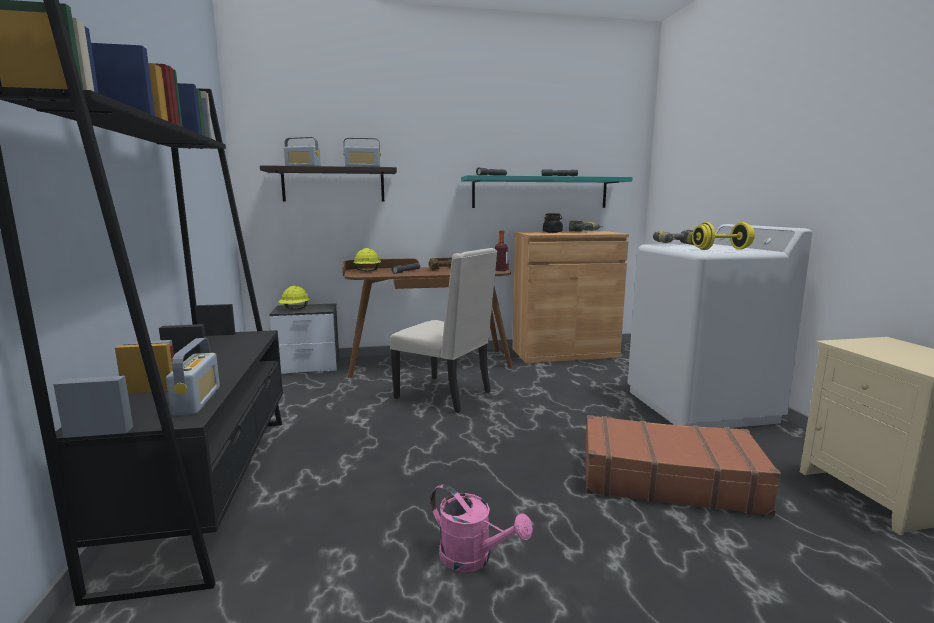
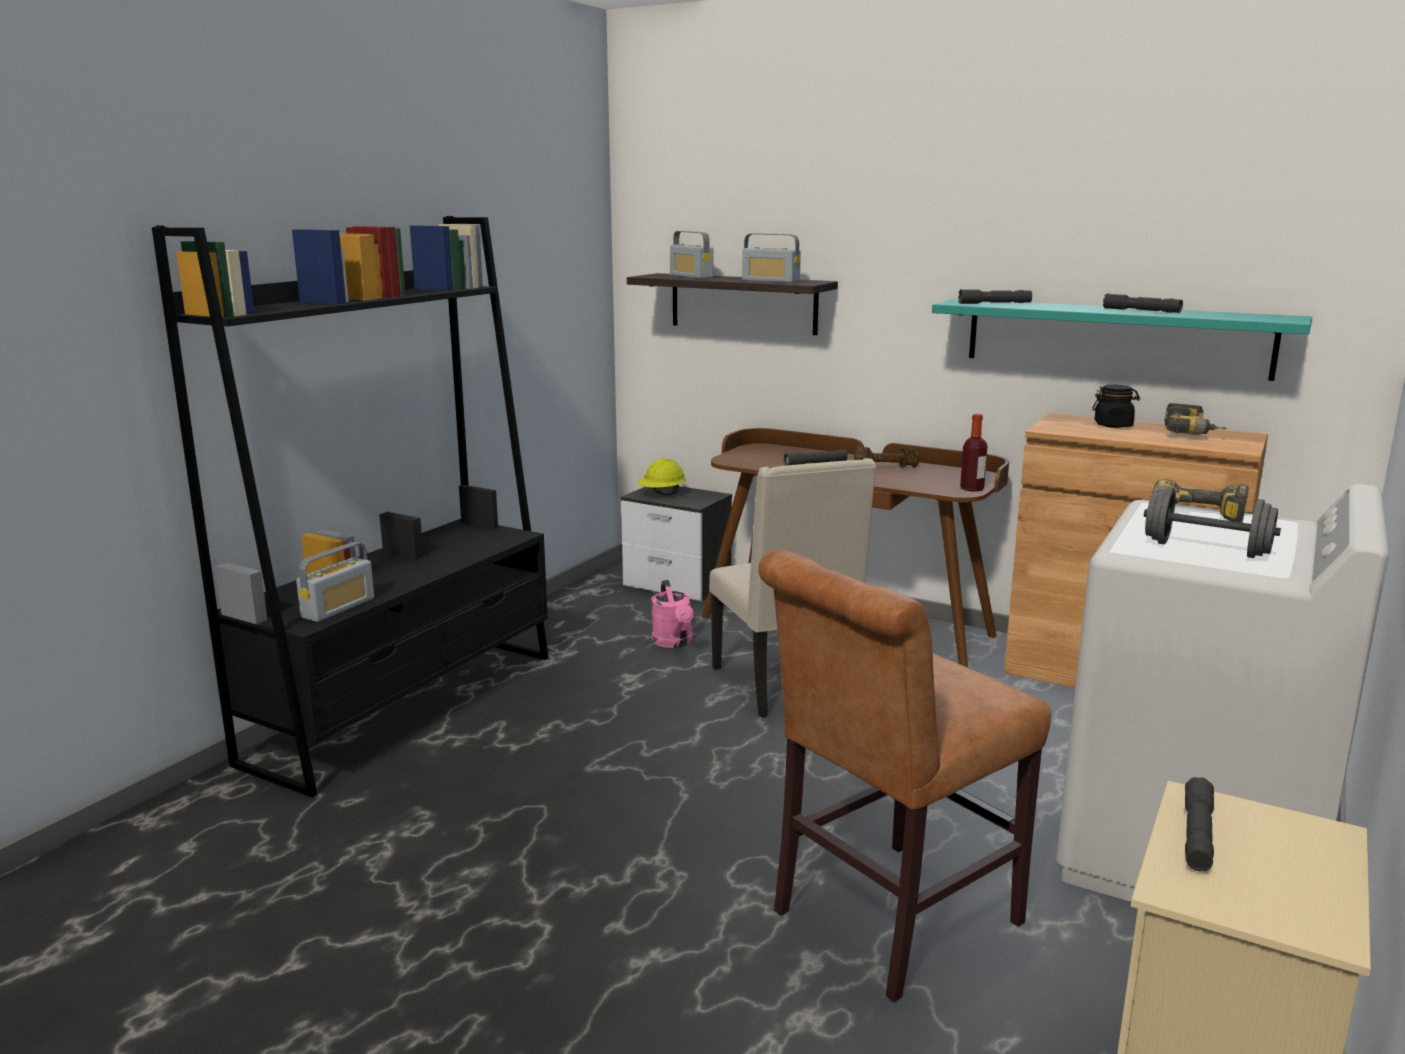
camera: 40 degrees right, 5 degrees up
(367, 270) = (766, 451): yellow hard hat -> none
(473, 558) = (520, 881): pink watering can -> pink watering can (674, 643)
(667, 479) = (886, 922): brown suitcase -> brown chair
(721, 249) = (1206, 549): yellow dumbbell -> grey dumbbell
(875, 352) = (1197, 835): none -> grey flashlight

